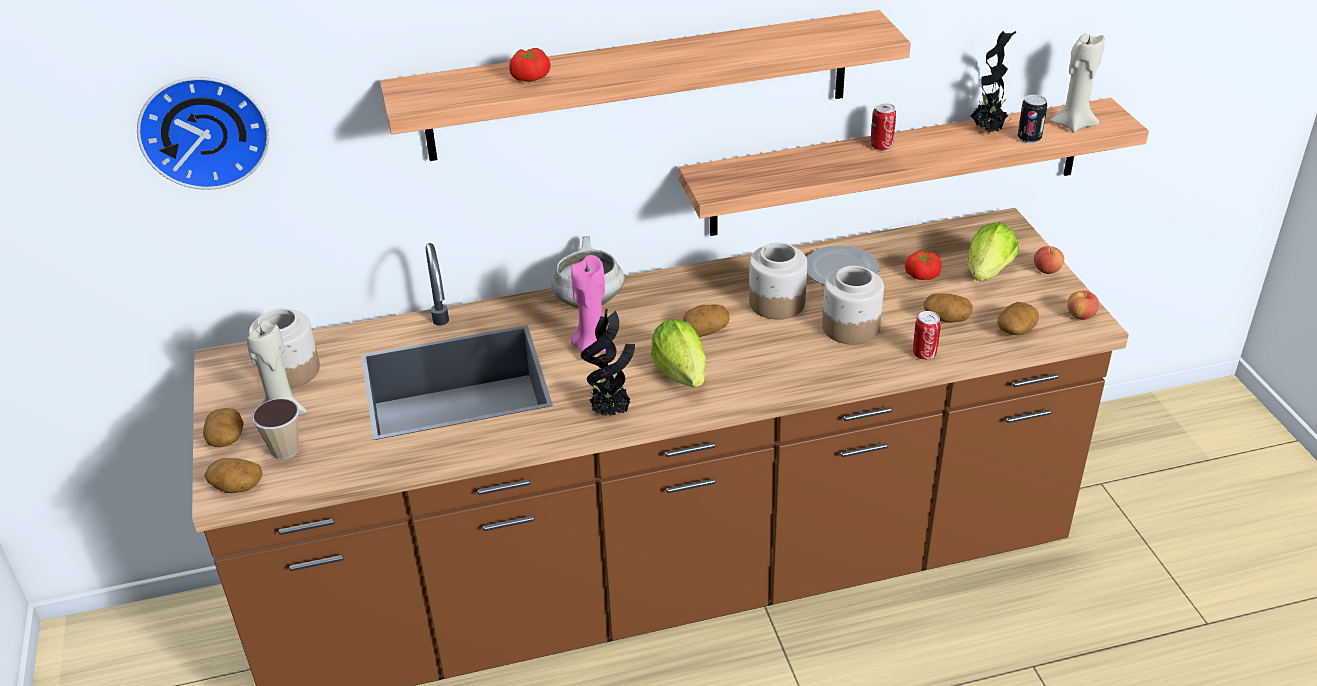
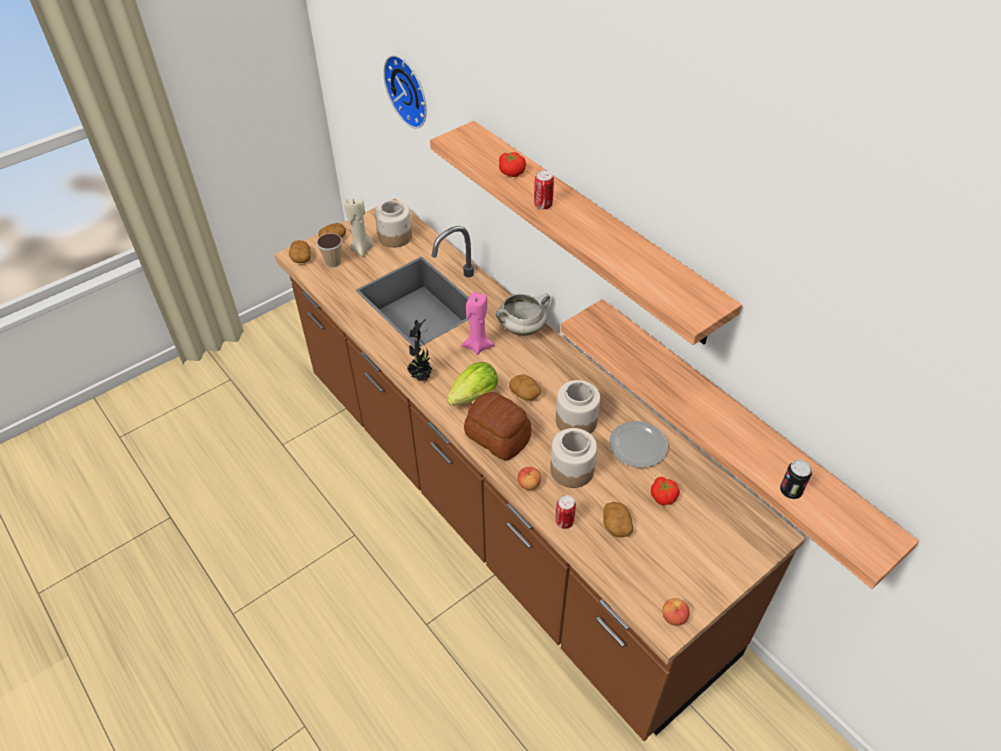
camera: 65 degrees right, 10 degrees up
(763, 371) = (497, 436): none -> bread
(881, 146) = (706, 398): can -> can (543, 205)
(987, 275) = (689, 539): lettuce -> none
(988, 130) = (783, 460): potted plant -> none
(1016, 330) = (627, 574): potato -> none
(1046, 270) = (724, 580): apple -> apple (529, 484)
(1073, 124) = (840, 519): beige candle -> none

